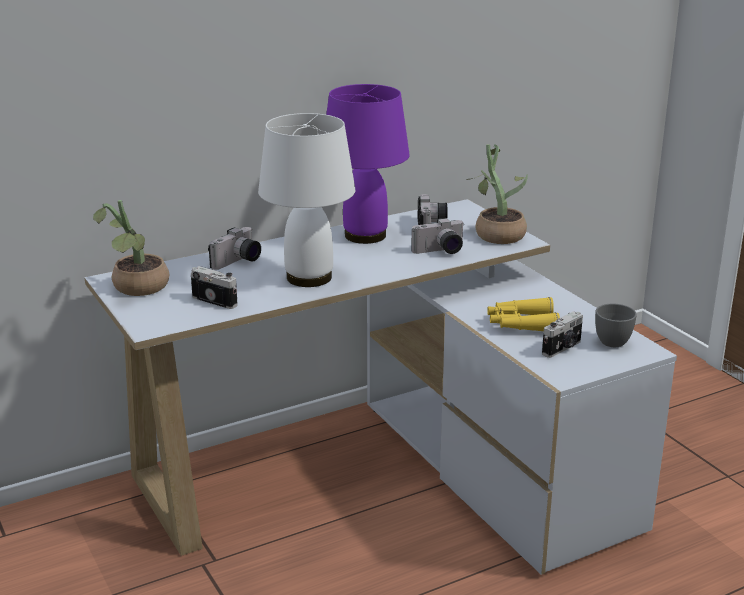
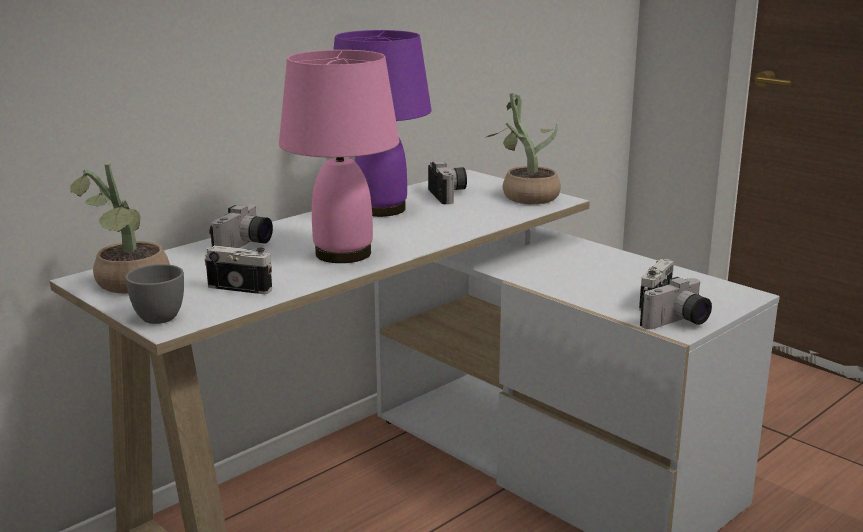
camera: 15 degrees left, 5 degrees down
(308, 278) = (342, 254): white table lamp -> pink table lamp
(440, 251) = (477, 216): camera -> camera (678, 323)
(521, 324) = (594, 284): yellow binoculars -> none
(614, 340) = (703, 288): grey cup -> grey cup (162, 315)

